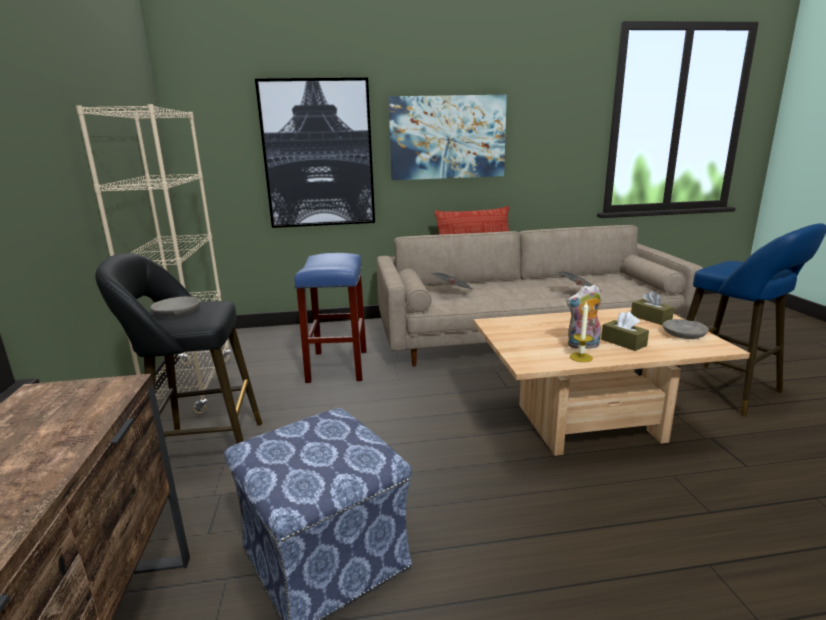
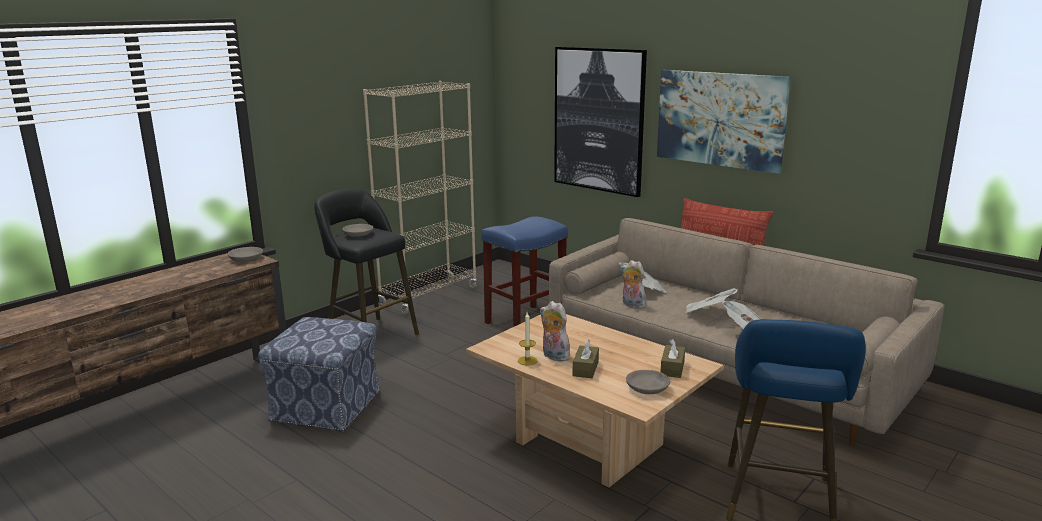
camera: 50 degrees right, 0 degrees up
(77, 394) = (245, 259): none -> grey bowl
(475, 304) = (632, 305): none -> plush toy
(527, 291) = (708, 313): none -> newspaper

